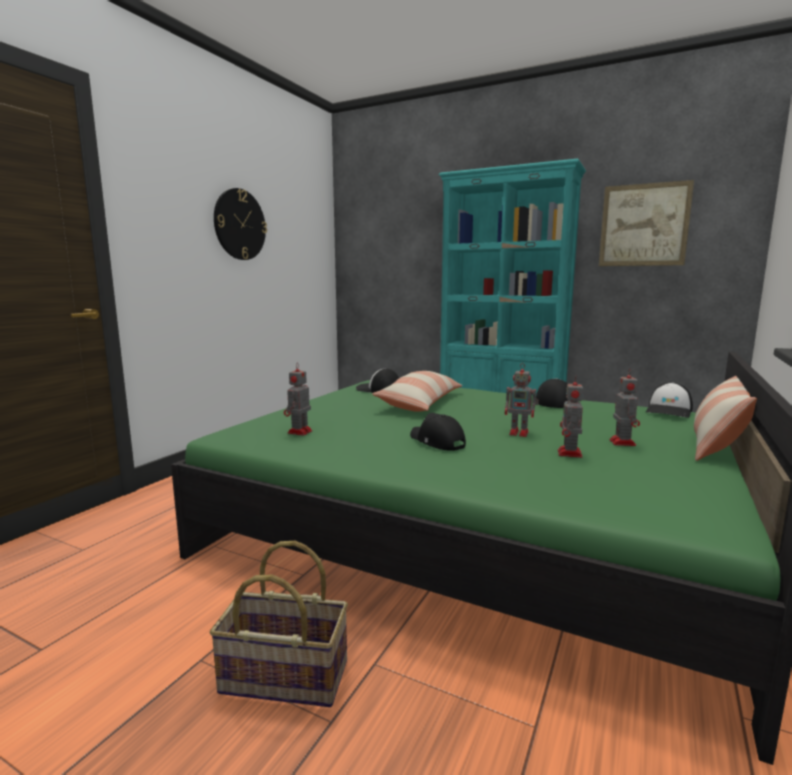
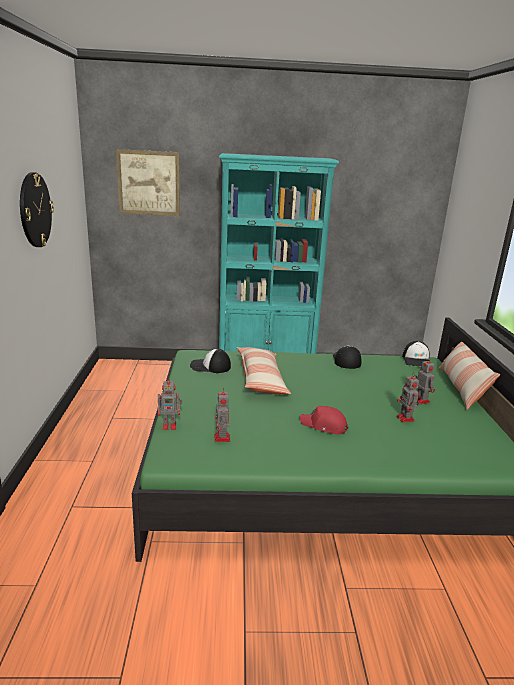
camera: 30 degrees left, 10 degrees up
(283, 678) = (306, 619): basket -> none
(436, 442) = (323, 426): black cap -> red cap
(520, 433) = (362, 404): toy robot -> toy robot (170, 425)
(644, 225) = (369, 206): picture -> picture (149, 183)

